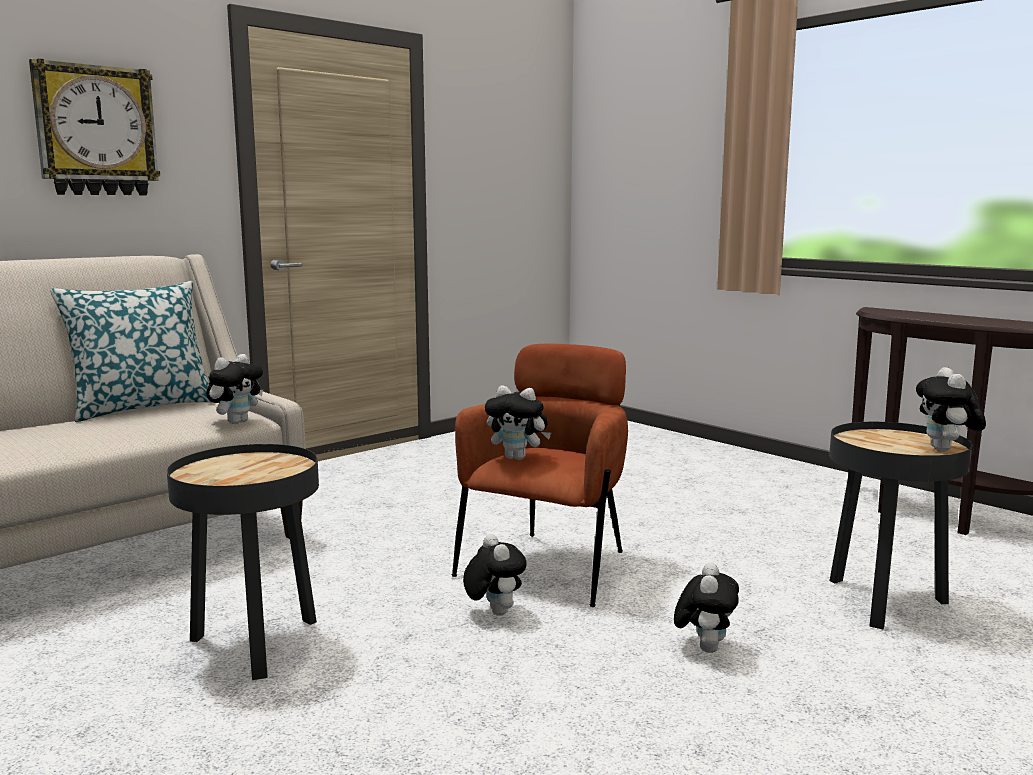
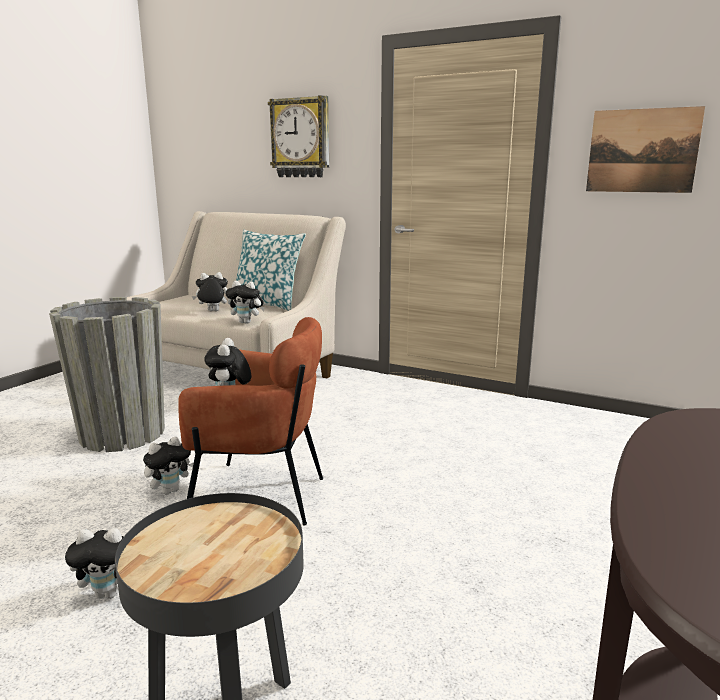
camera: 70 degrees right, 5 degrees up
(255, 645) = (122, 434): black side table -> grey planter
(492, 172) = (642, 151): none -> picture
(946, 450) = (183, 588): plush toy -> plush toy (212, 311)

